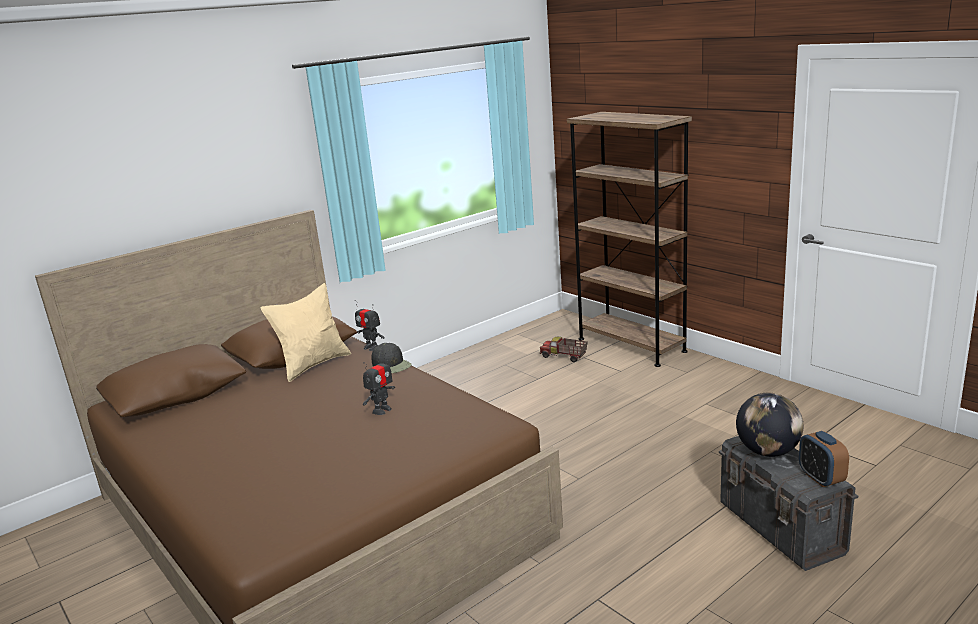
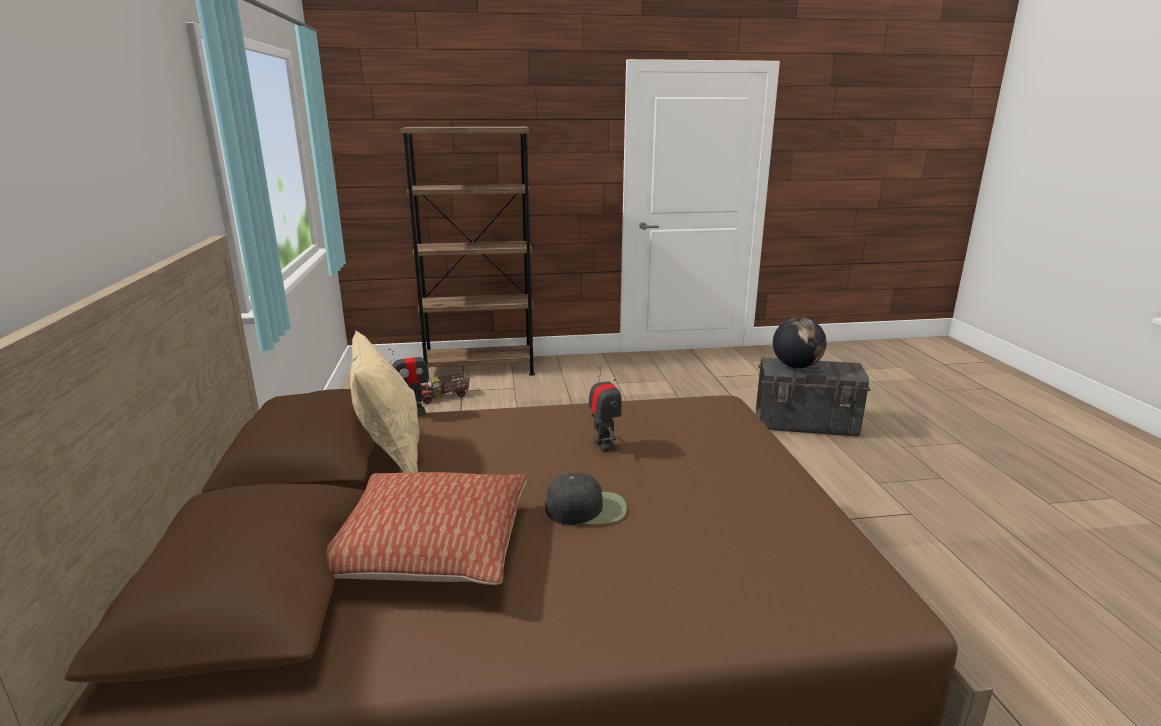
camera: 60 degrees left, 0 degrees up
(230, 411) = (430, 548): none -> pillow
(391, 365) = (489, 414): black cap -> black cap (587, 508)
(821, 478) = (845, 366): alarm clock -> none

